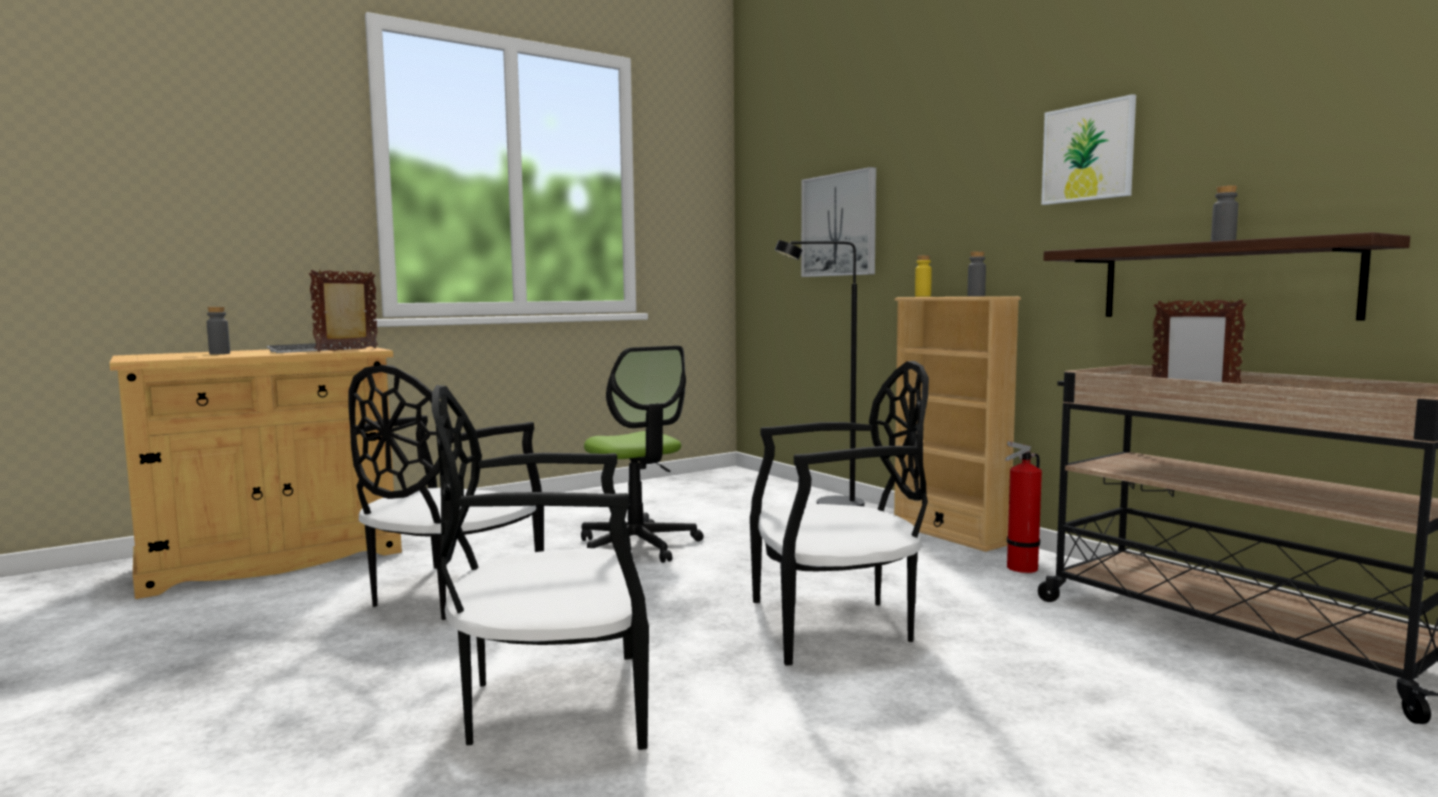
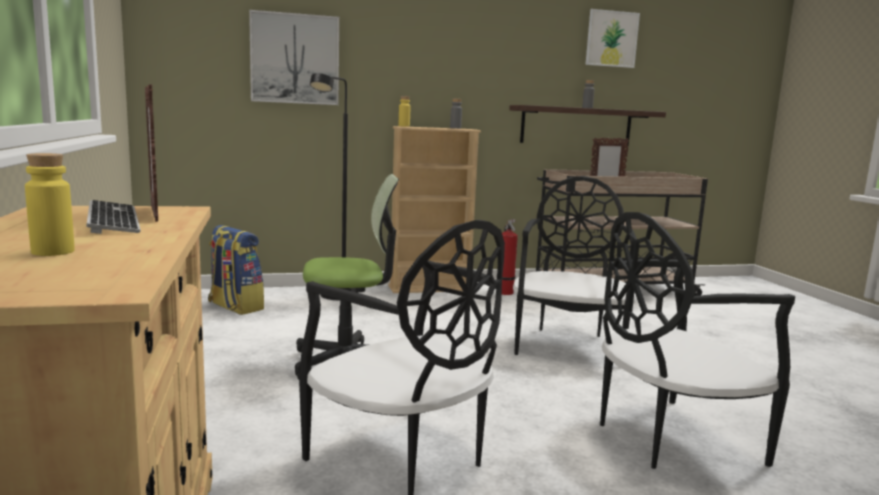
camera: 70 degrees left, 5 degrees up
(219, 353) = (53, 252): grey bottle -> yellow bottle
(553, 705) = (669, 437): black chair -> black chair turned 60 degrees clockwise
(737, 491) = (235, 307): none -> backpack
(1088, 152) = (511, 45): picture -> picture (611, 39)

